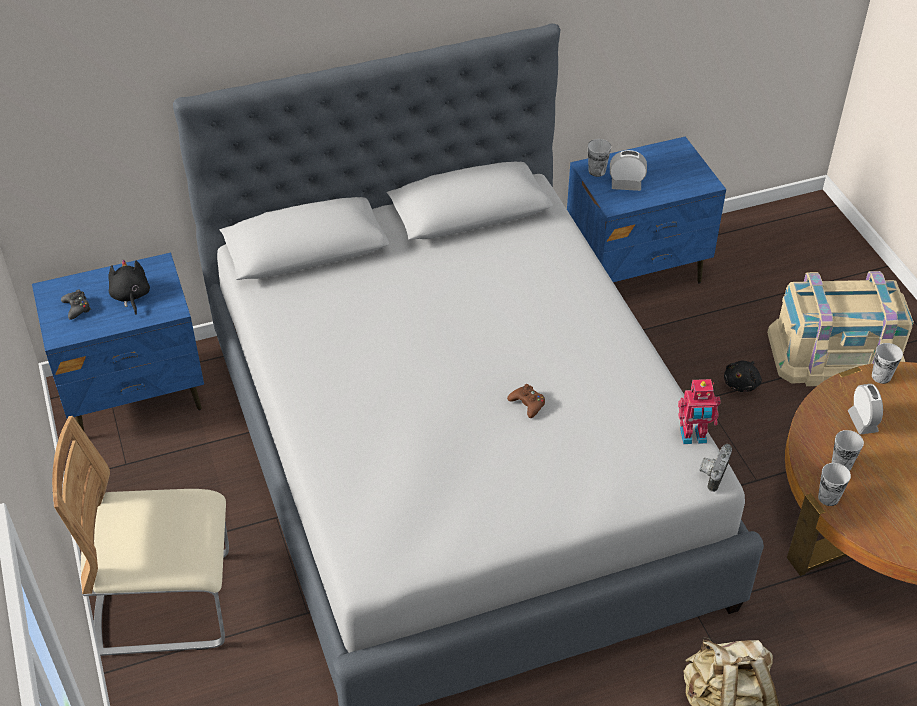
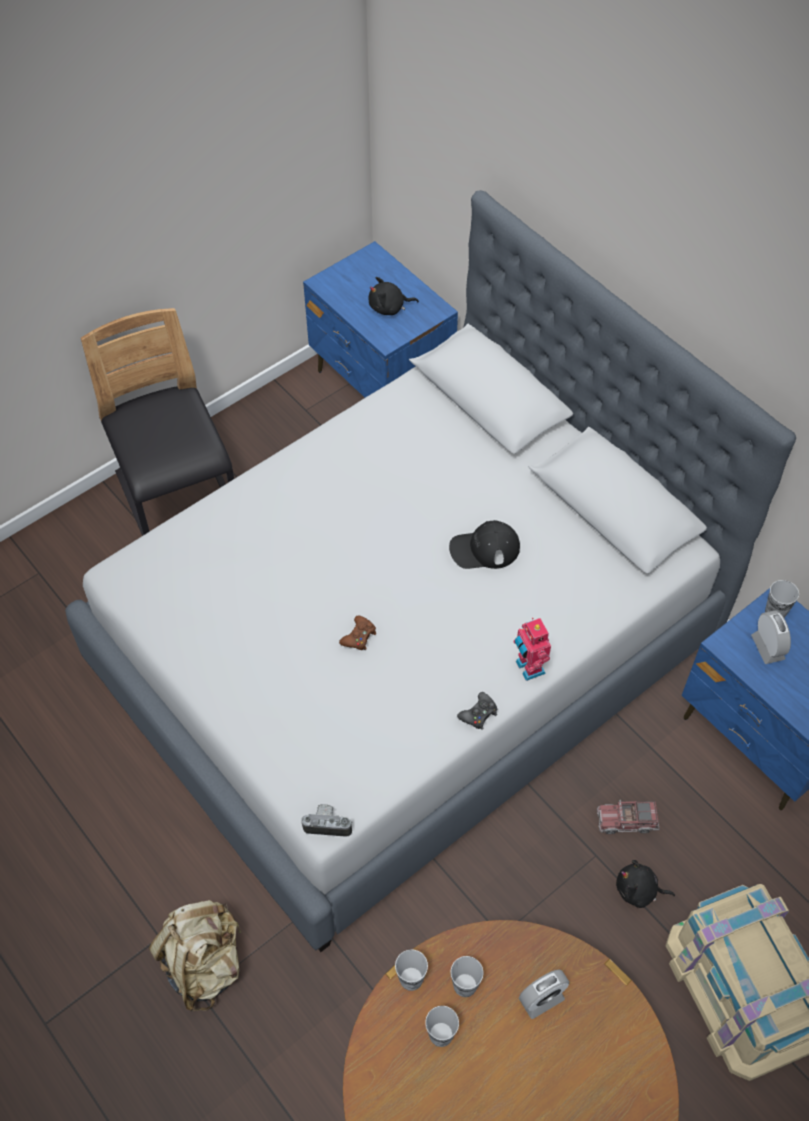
camera: 70 degrees right, 10 degrees up
(77, 308) = (359, 280): black game controller -> black game controller (478, 714)
(130, 296) = (389, 307): black plush toy -> black plush toy turned 150 degrees counterclockwise
(166, 604) = (177, 494): beige chair -> black chair
(472, 298) = (484, 549): none -> black cap
(680, 371) = (626, 821): none -> toy truck
(693, 437) = (371, 795): toy robot -> toy robot (528, 668)
(881, 376) = (625, 1010): cup -> cup (441, 1034)

